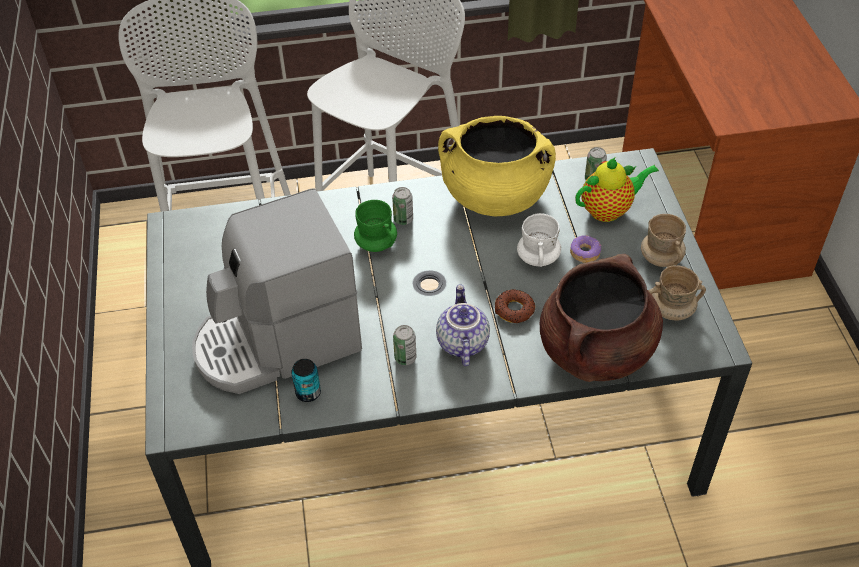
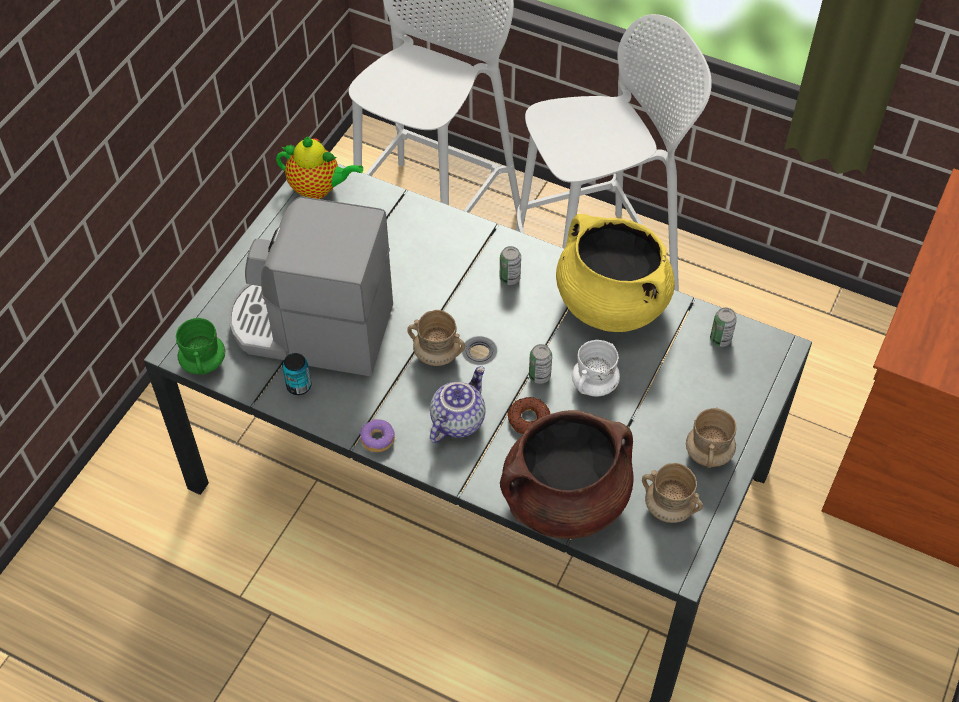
camera: 35 degrees right, 5 degrees up
(376, 244) = (466, 288): green mug -> green mug (204, 363)
(400, 304) = (436, 355): none -> beige mug
(405, 358) = (399, 404): can -> can (539, 376)
(584, 253) = (642, 405): donut -> donut (377, 439)
(609, 210) = (705, 378): teapot -> teapot (318, 189)

